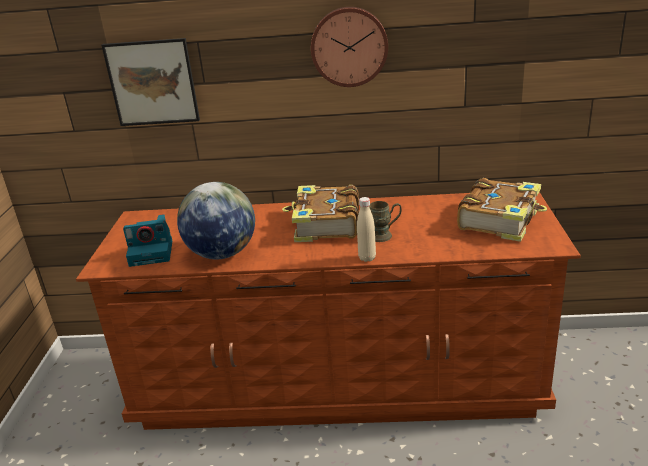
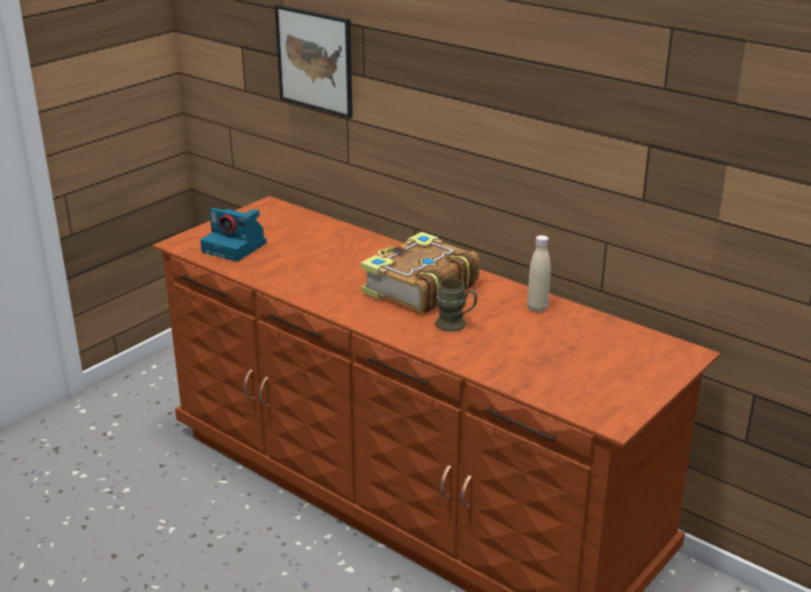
camera: 35 degrees right, 0 degrees up
(222, 254) = (287, 274): globe -> none
(349, 46) = (511, 78): wall clock -> none
(367, 258) = (402, 339): beige bottle -> beige bottle (537, 308)
(500, 220) = (605, 366): book -> none

